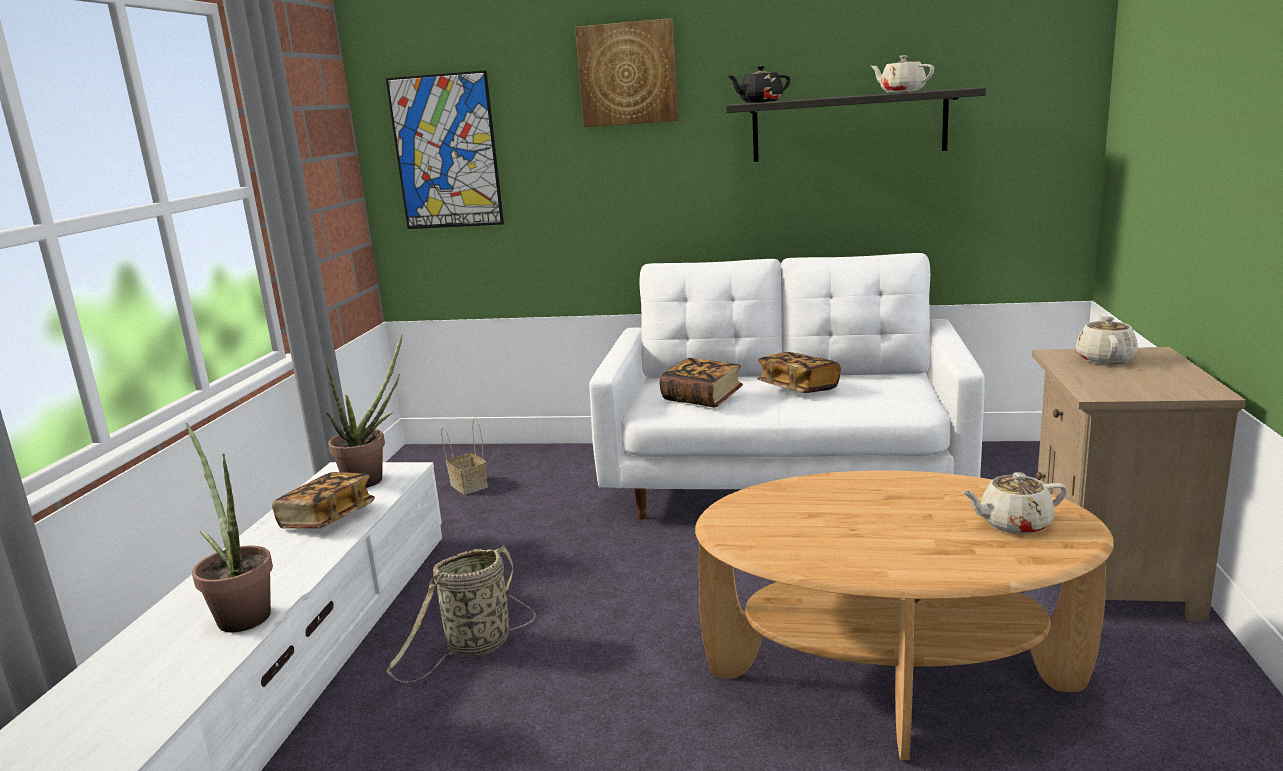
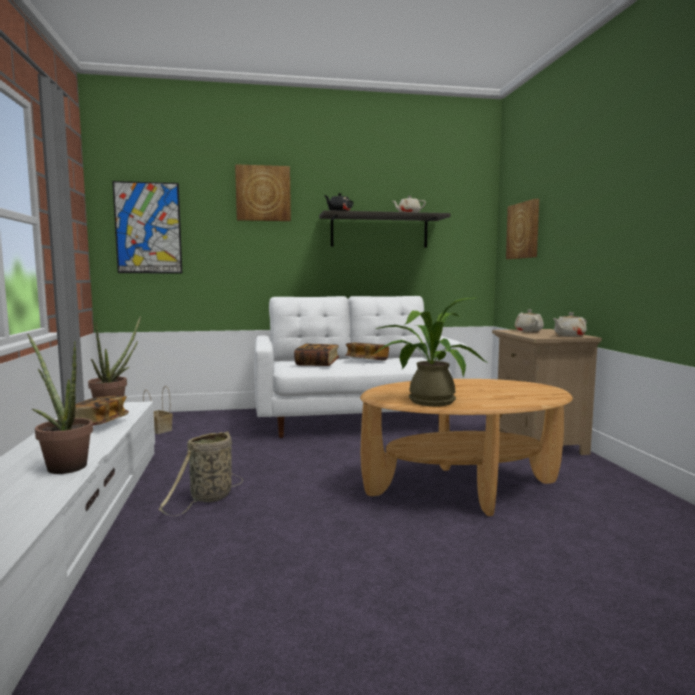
camera: 20 degrees left, 10 degrees down
(797, 546) = (426, 400): none -> potted plant
(1013, 524) = (523, 390): beige teapot -> beige teapot (569, 335)
(1148, 119) = (524, 230): none -> picture

